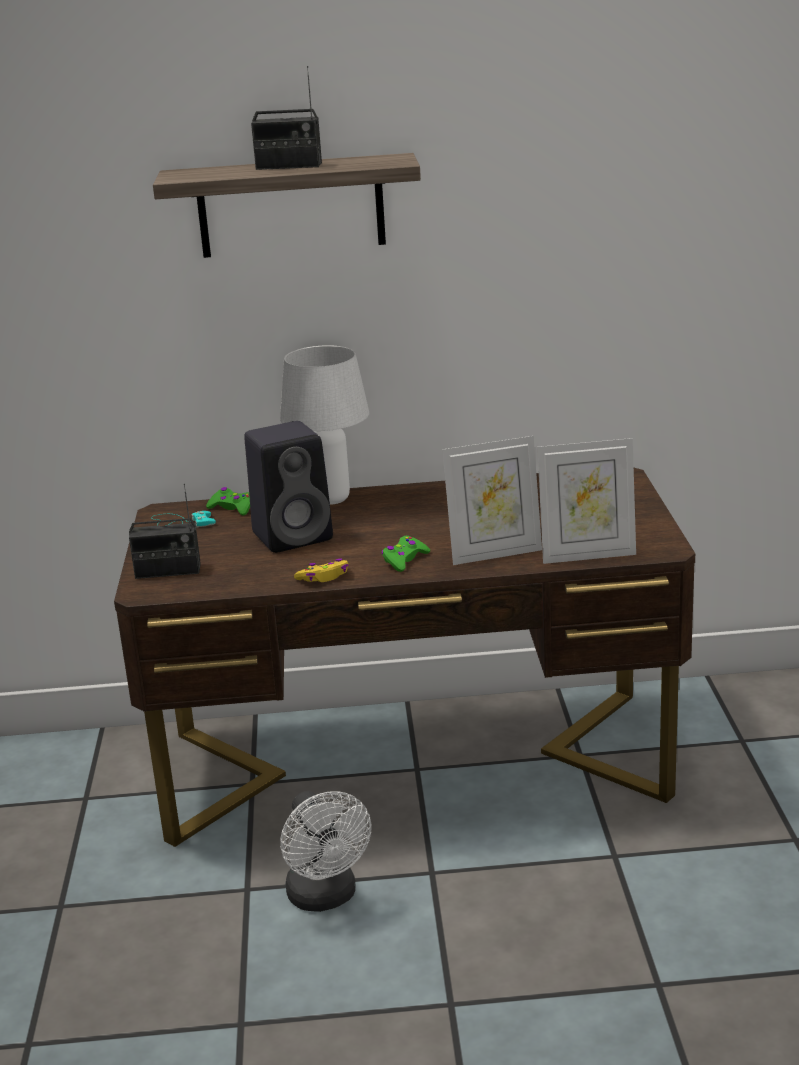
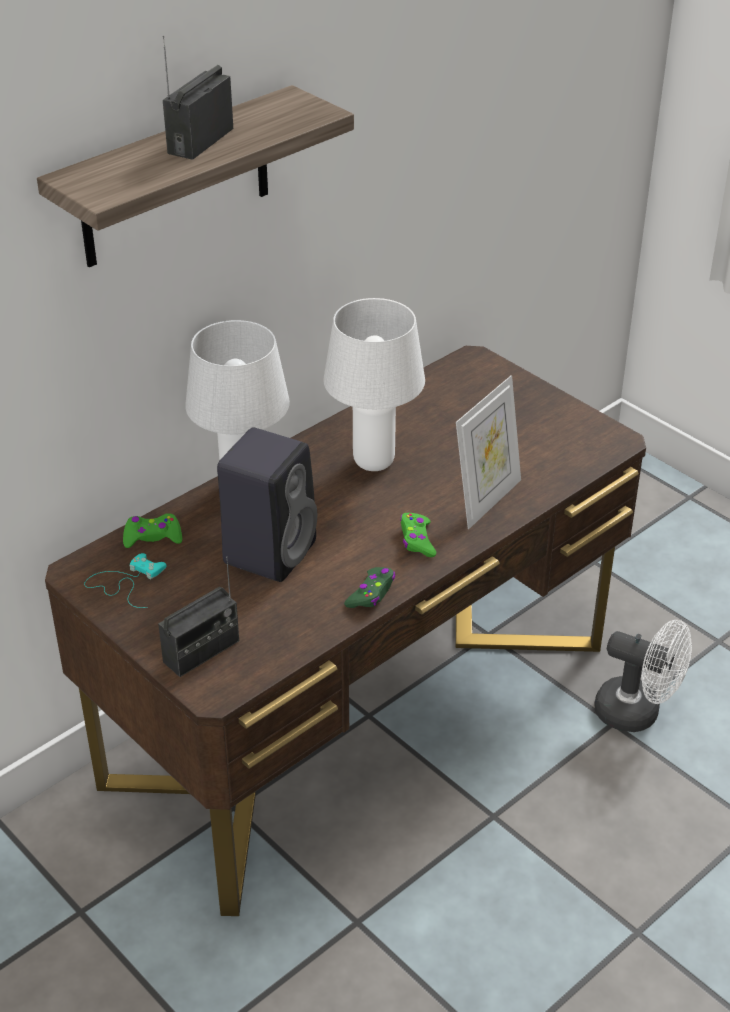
camera: 40 degrees left, 15 degrees up
(288, 166) = (200, 141): radio -> radio turned 150 degrees clockwise
(324, 577) = (371, 593): yellow game controller -> green game controller
(326, 897) = (435, 891): white fan -> white fan (637, 713)
(443, 511) = (373, 462): none -> white table lamp
(587, 555) = (564, 471): picture frame -> none

